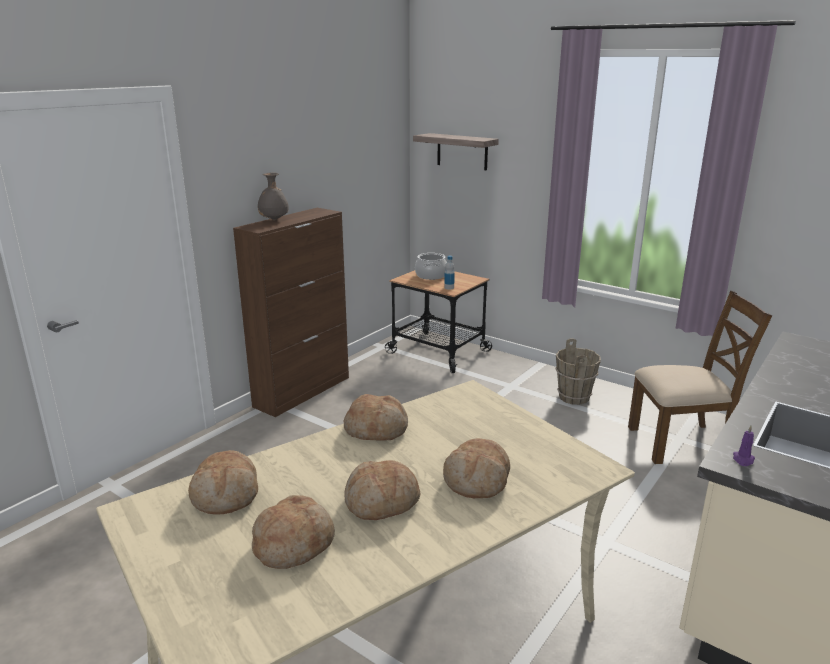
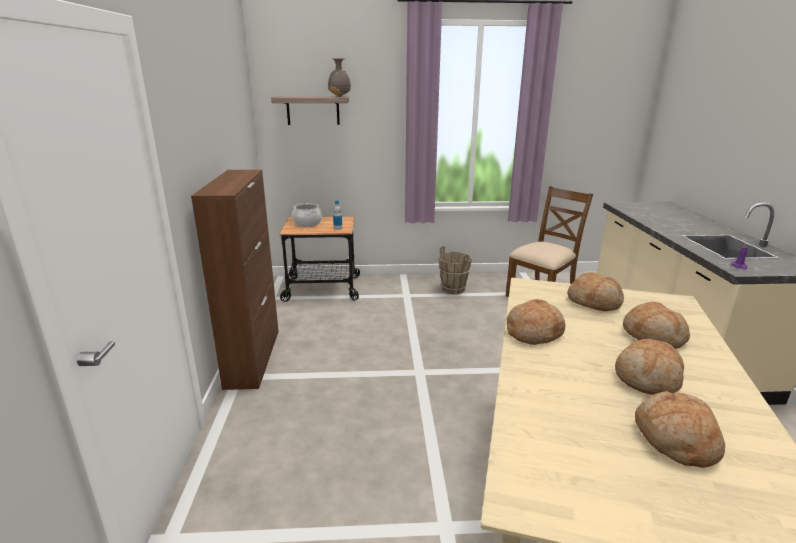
camera: 40 degrees left, 0 degrees up
(226, 494) = (554, 435): bread -> bread (594, 302)
(274, 220) = (217, 184): grey vase -> grey vase (340, 96)

